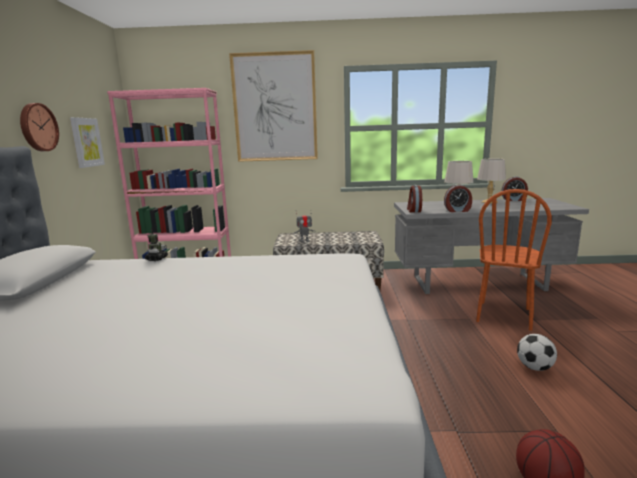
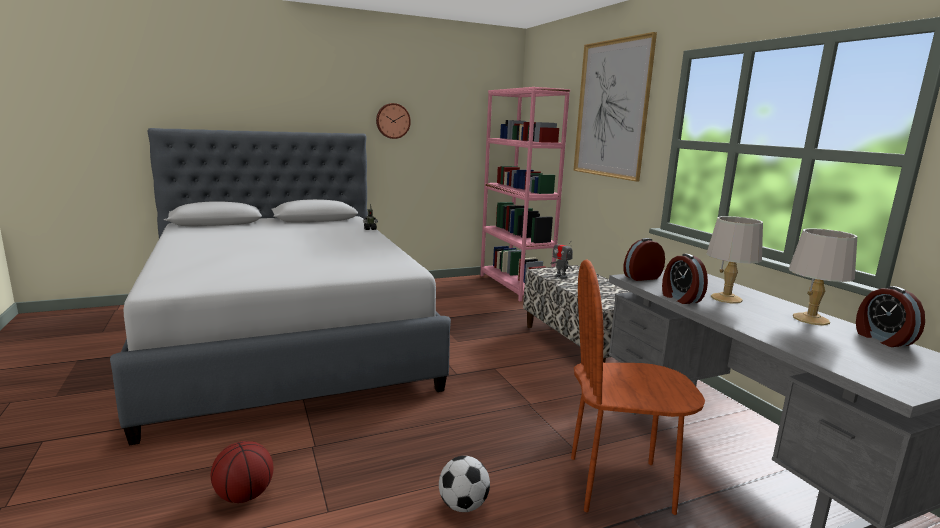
camera: 65 degrees right, 0 degrees up
(86, 142) = (447, 135): picture -> none

